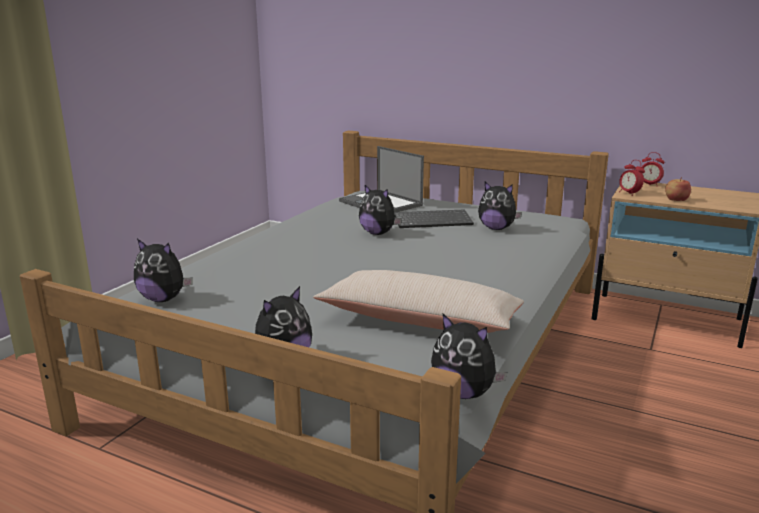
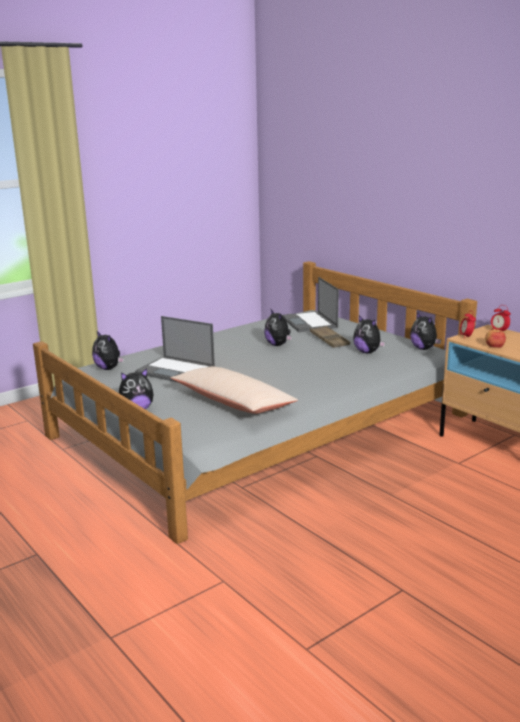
camera: 25 degrees right, 0 degrees up
(278, 286) = (176, 370): none -> laptop
(433, 220) = (329, 340): keyboard -> brown tray
(464, 393) = (212, 442): plush toy -> plush toy (424, 348)

